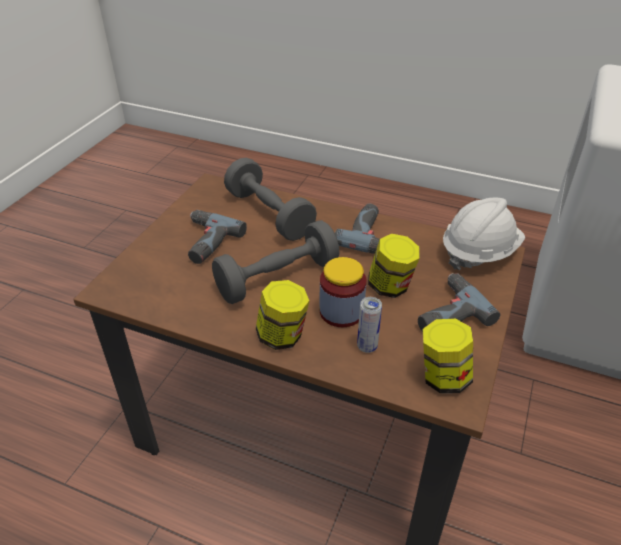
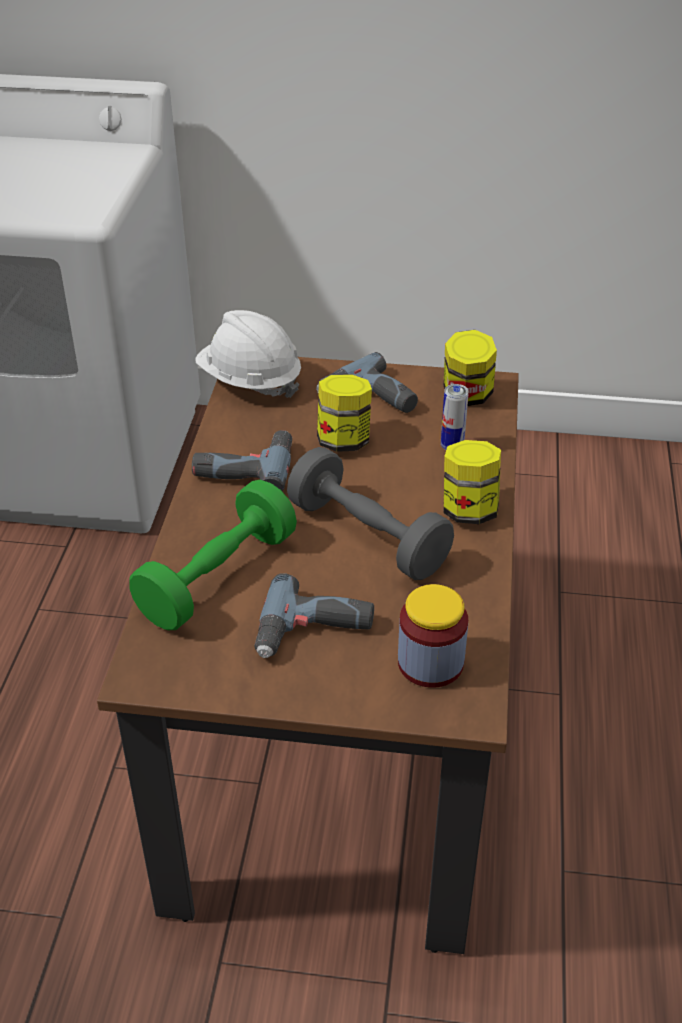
camera: 105 degrees left, 0 degrees up
(269, 214) = (217, 577): grey dumbbell -> green dumbbell
(341, 312) = (406, 472): jar -> jar (430, 663)

